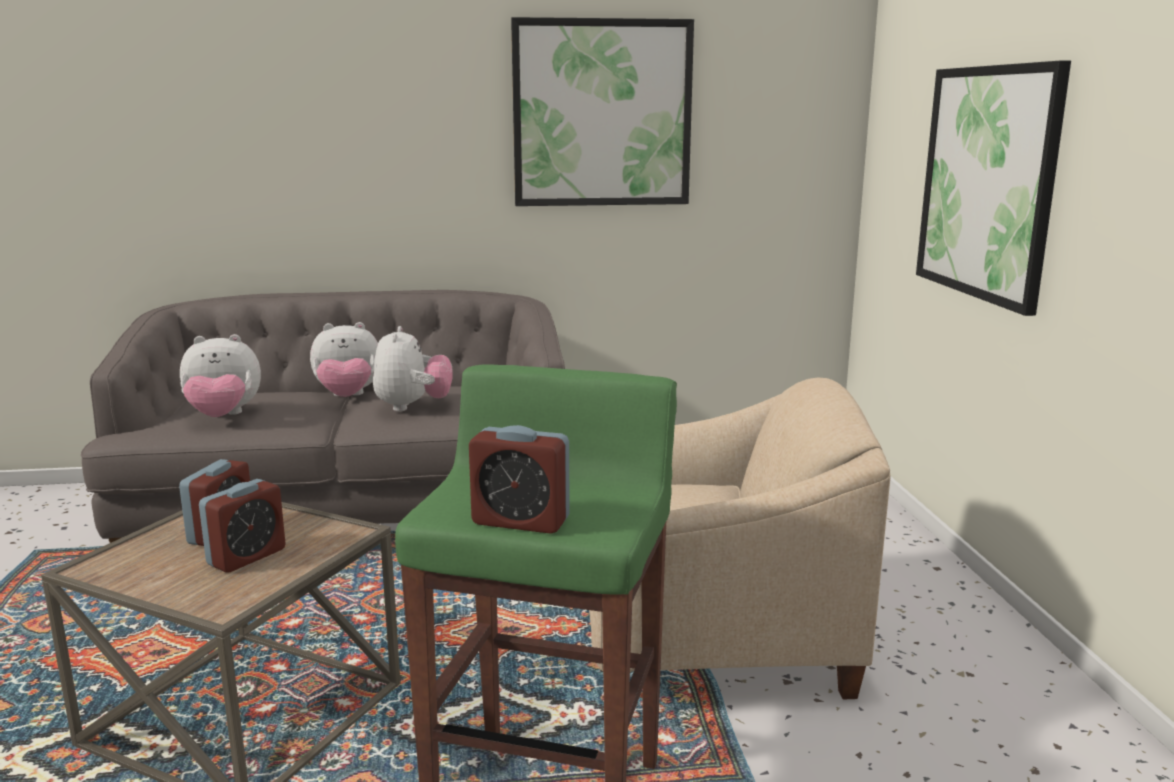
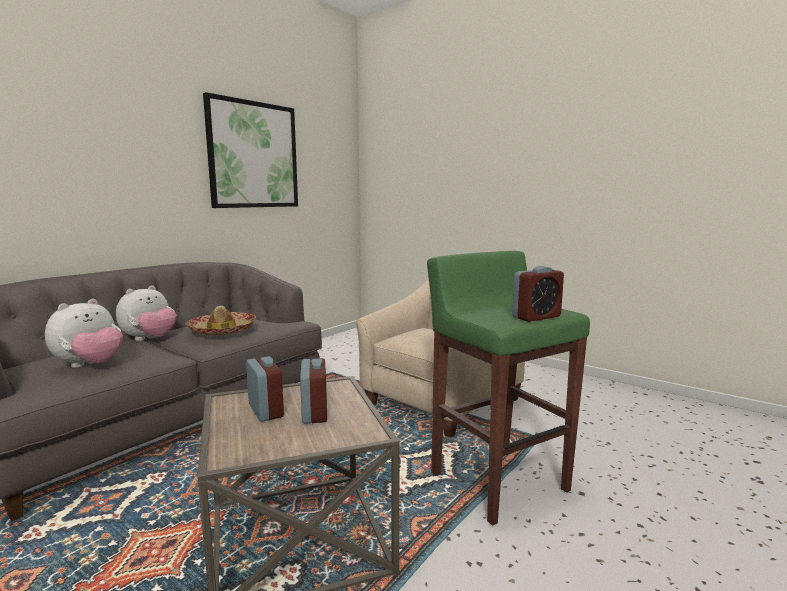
camera: 45 degrees left, 5 degrees down
(412, 406) = (222, 331): plush toy -> hat
(987, 183) = (457, 186): picture -> none

